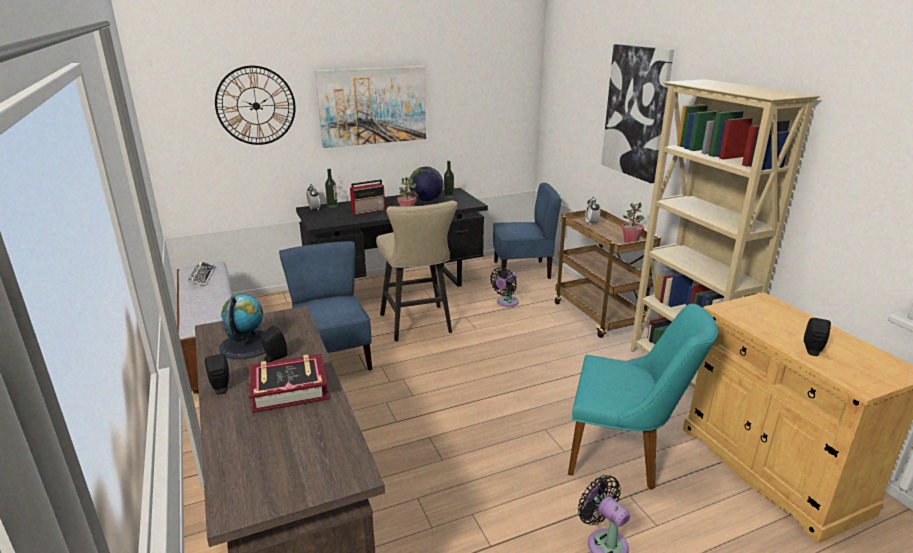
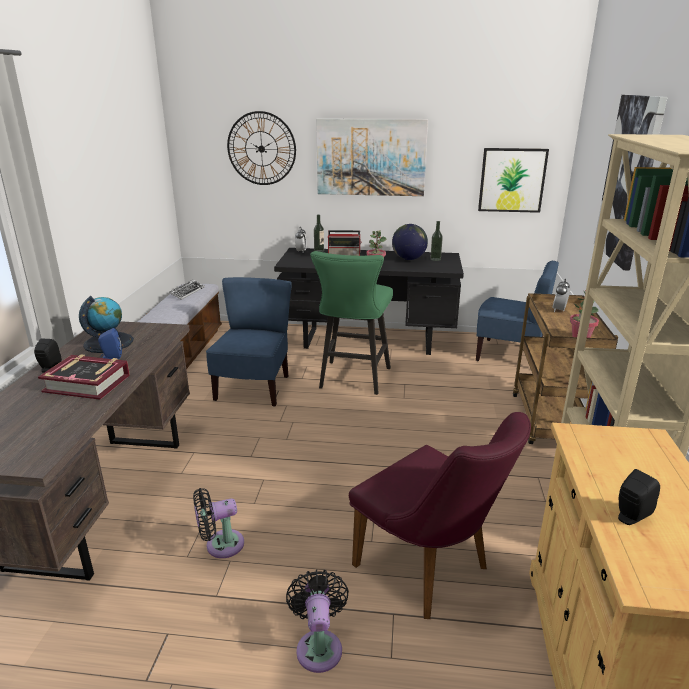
camera: 30 degrees right, 0 degrees up
(274, 357) = (111, 357): black speaker -> blue speaker
(418, 326) = (353, 380): beige stool -> green stool
(497, 116) = (512, 180): none -> picture
(506, 302) = (460, 381): black fan -> black fan (220, 545)
(624, 455) = (431, 572): turquoise chair -> purple chair

